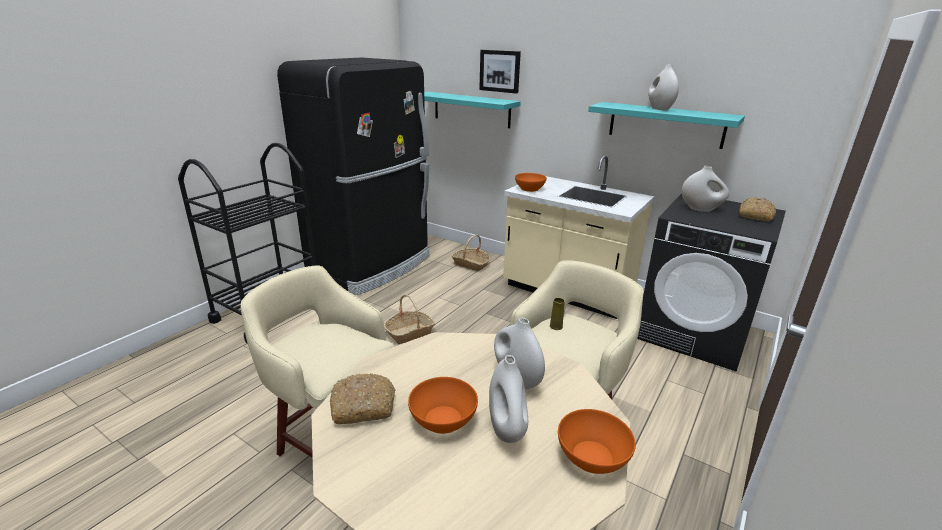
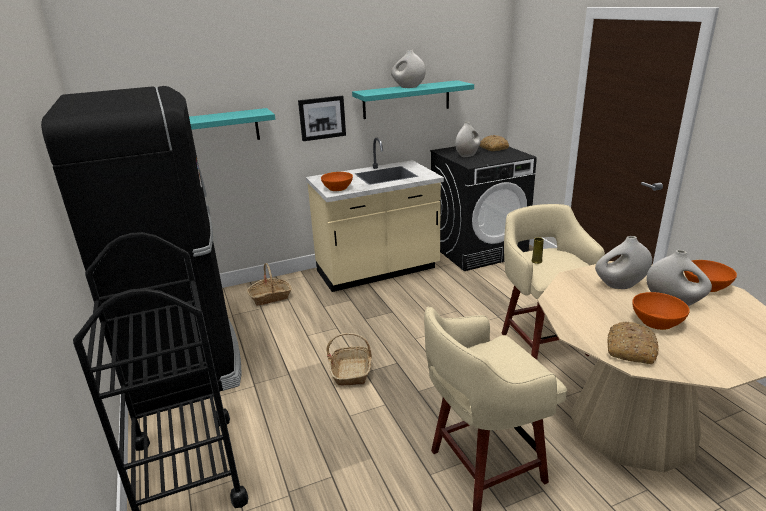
camera: 55 degrees left, 0 degrees up
(500, 71) = (234, 80): picture -> picture (322, 118)

